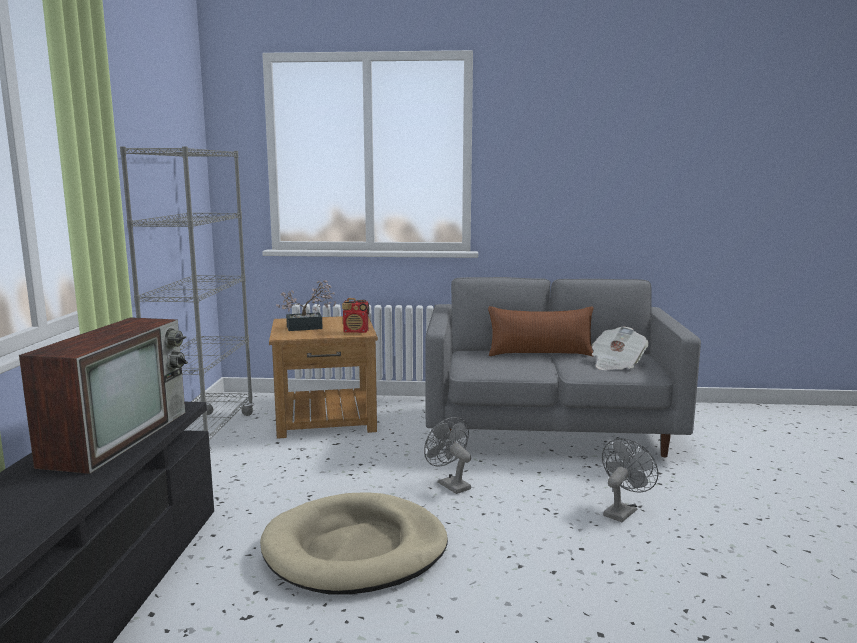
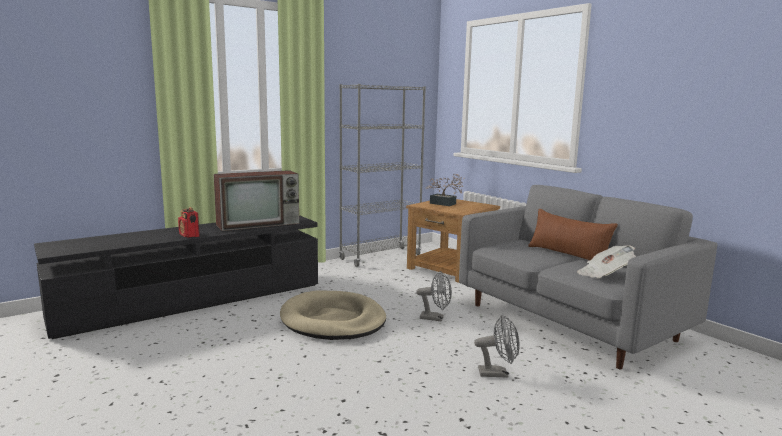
camera: 50 degrees right, 0 degrees up
(356, 331) = (460, 211): radio -> radio (189, 235)
(450, 484) = (435, 318): grey fan -> grey fan turned 90 degrees clockwise

